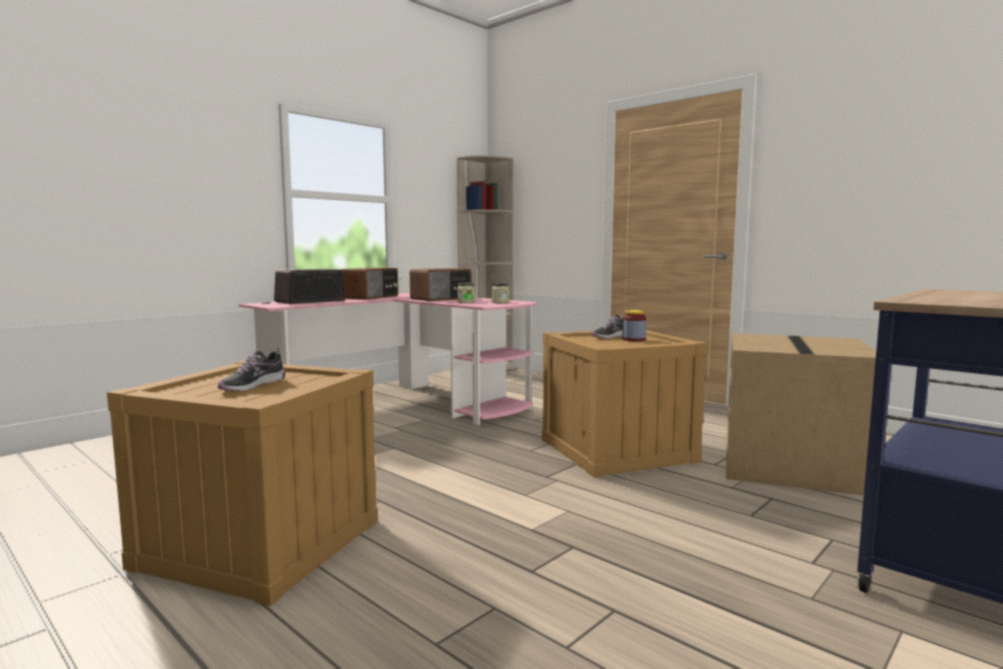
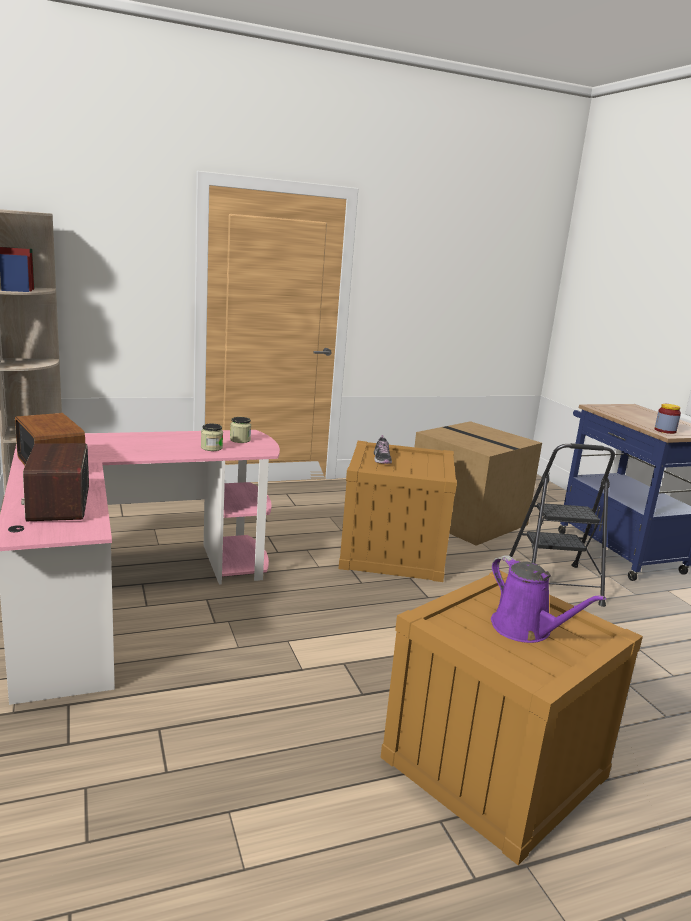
camera: 65 degrees left, 10 degrees up
(252, 386) = (525, 629): shoe -> purple watering can
(441, 299) = (150, 446): radio -> none
(634, 339) = (404, 458): jar -> jar (665, 431)
(713, 532) = (553, 583): none -> black step ladder

